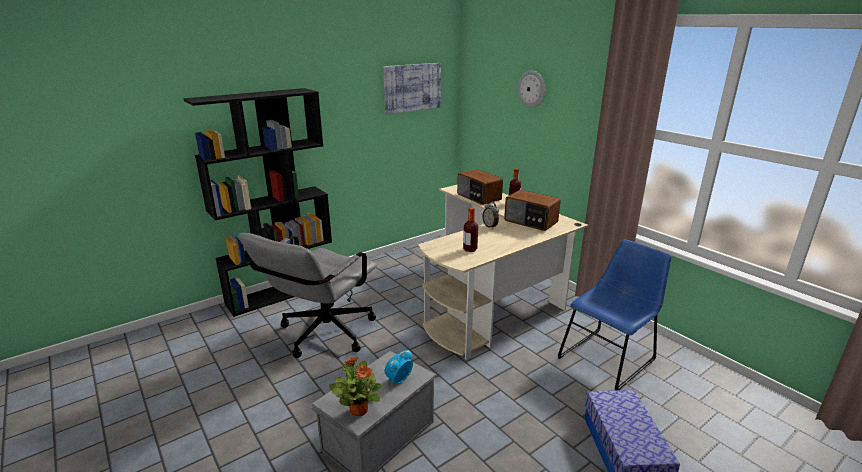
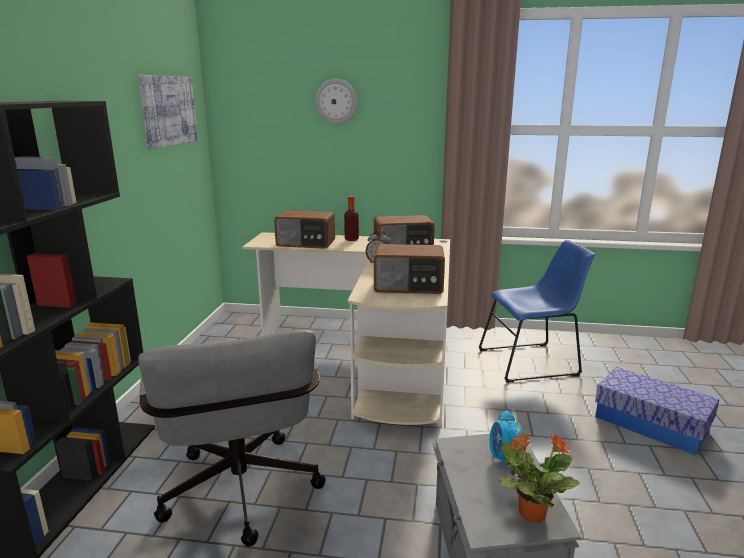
camera: 45 degrees left, 5 degrees down
(470, 249) = (409, 286): bottle -> radio
(608, 357) = (532, 362): blue chair -> blue chair turned 75 degrees clockwise

